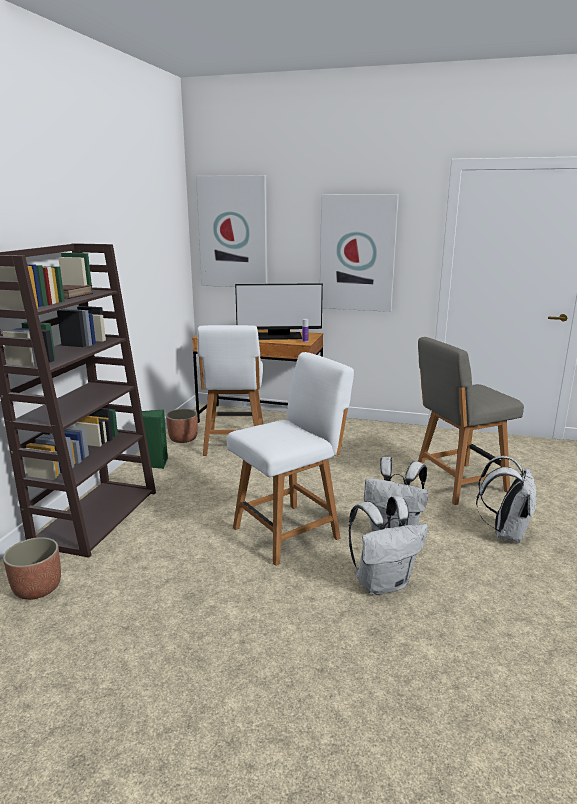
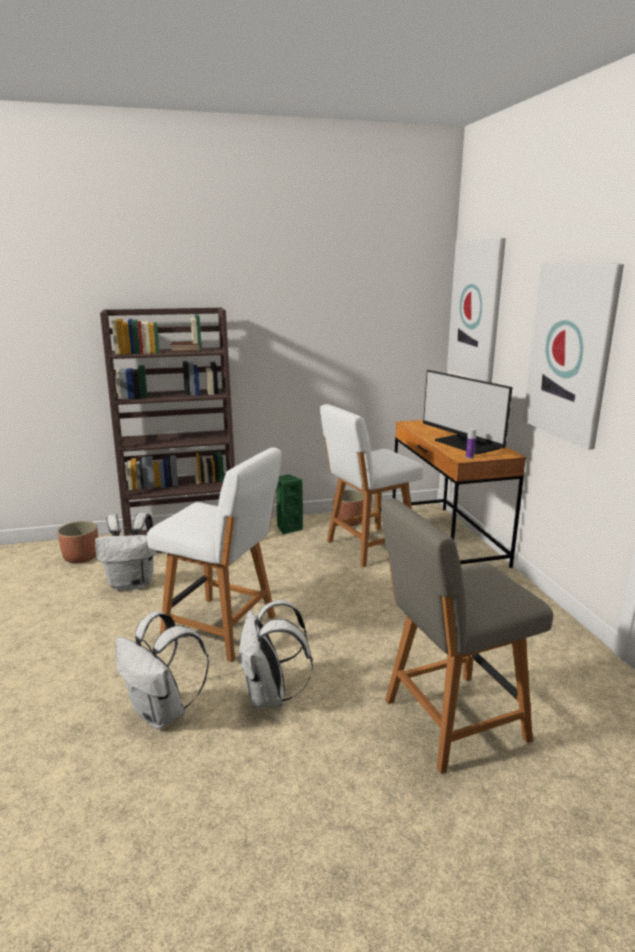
camera: 60 degrees right, 0 degrees up
(457, 484) = (450, 721): grey chair -> grey chair turned 60 degrees counterclockwise
(505, 533) = (346, 798): white backpack -> white backpack (133, 583)

